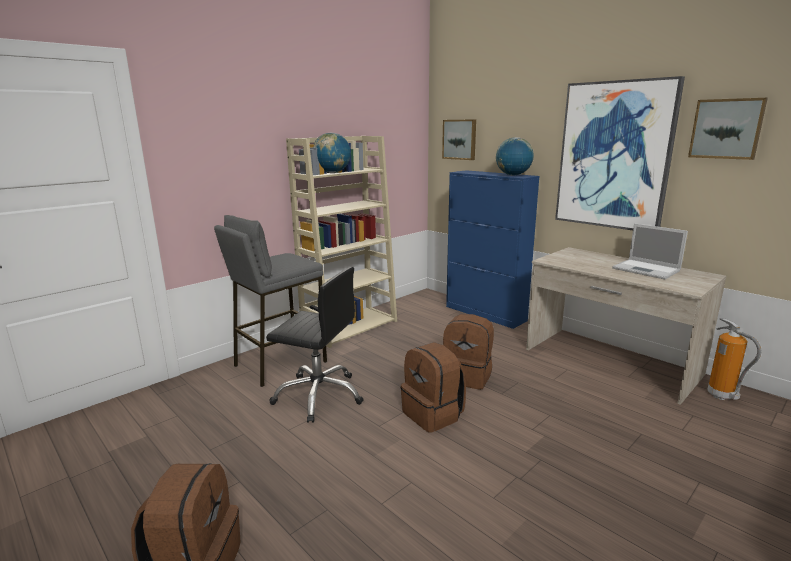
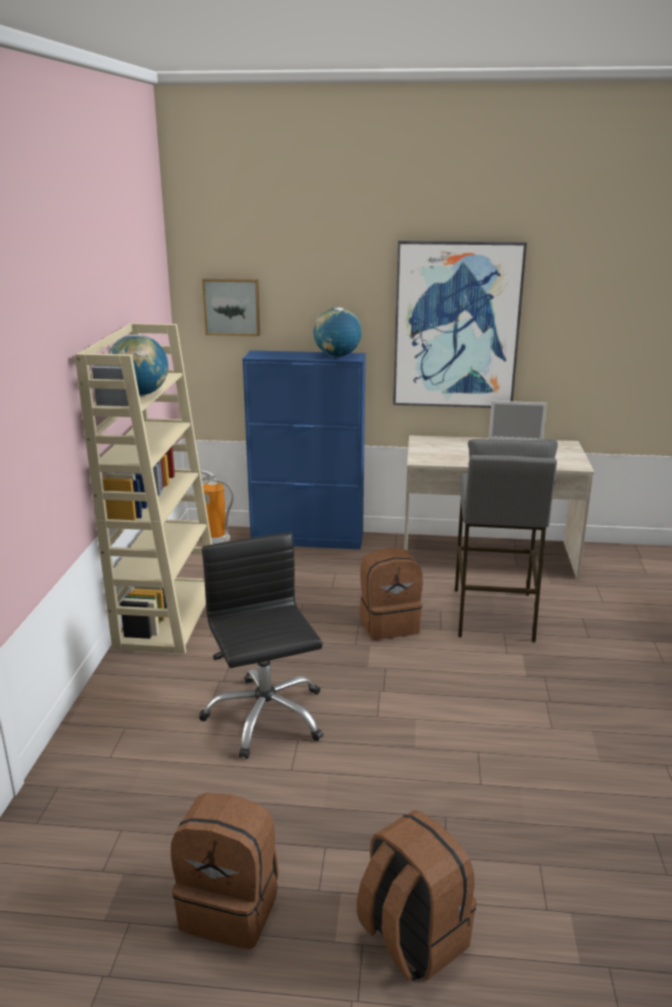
camera: 40 degrees left, 5 degrees up
(279, 363) = (150, 701): grey stool -> grey stool (493, 614)
(319, 395) = (265, 716): black office chair -> black office chair turned 90 degrees counterclockwise
(433, 414) = (411, 679): brown backpack -> brown backpack (231, 907)
(721, 395) = (595, 558): fire extinguisher -> fire extinguisher (217, 541)
(726, 129) = (568, 296): picture -> none

